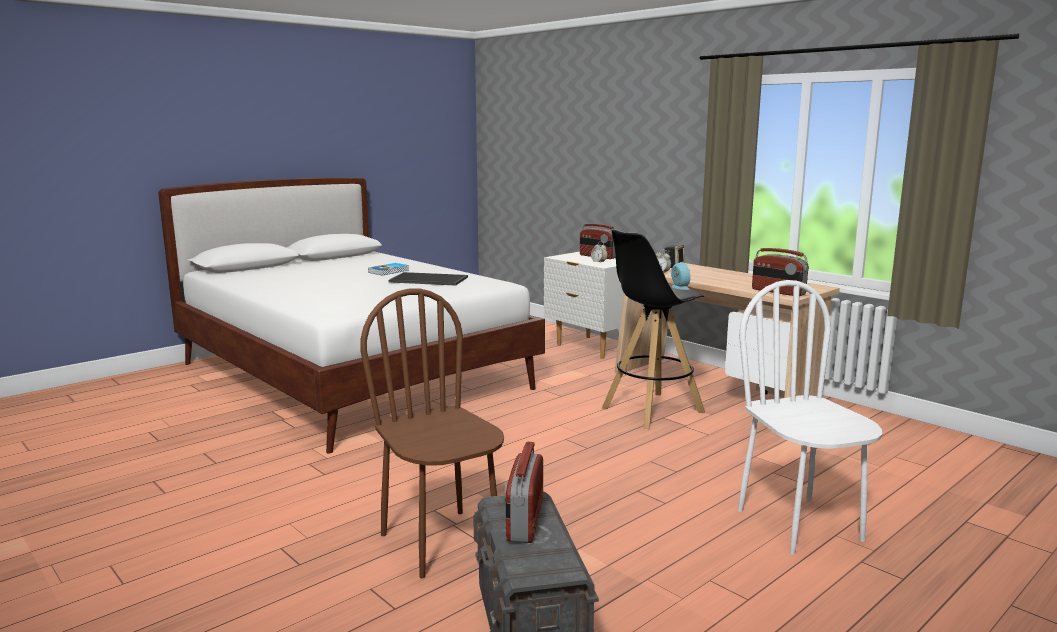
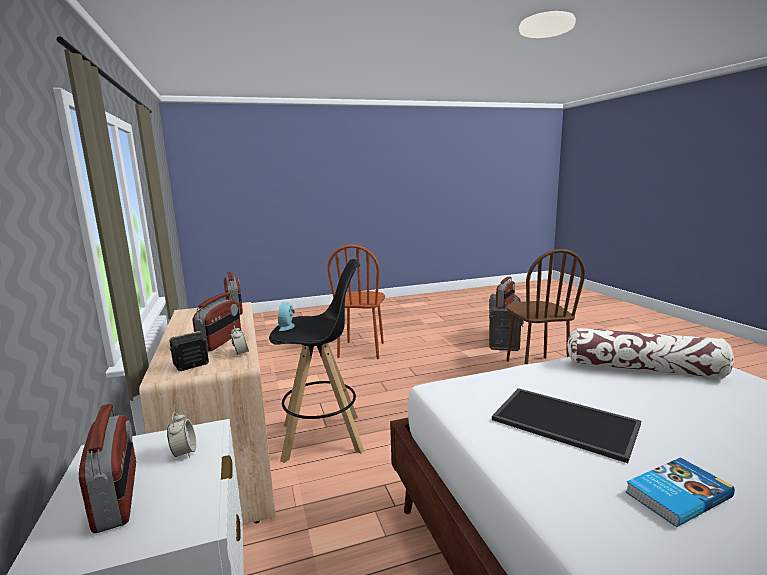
camera: 155 degrees left, 0 degrees up
(363, 300) = (643, 369): none -> pillow
(698, 275) = (220, 341): none -> radio
(800, 524) = (361, 350): white chair -> brown chair

